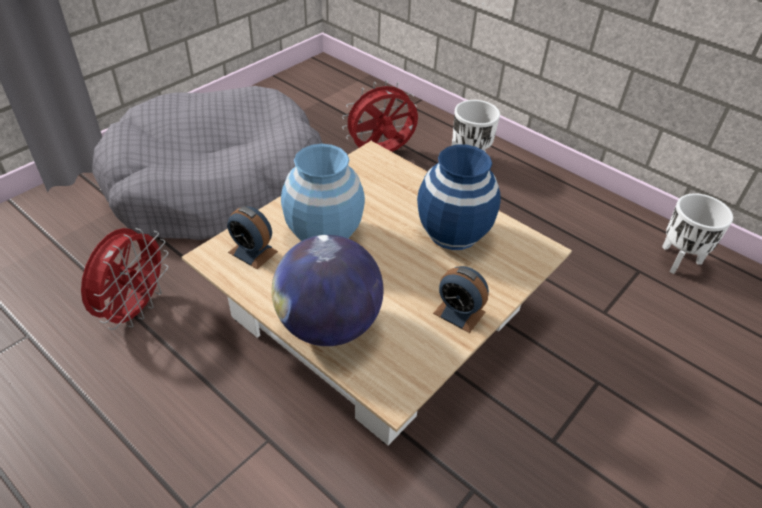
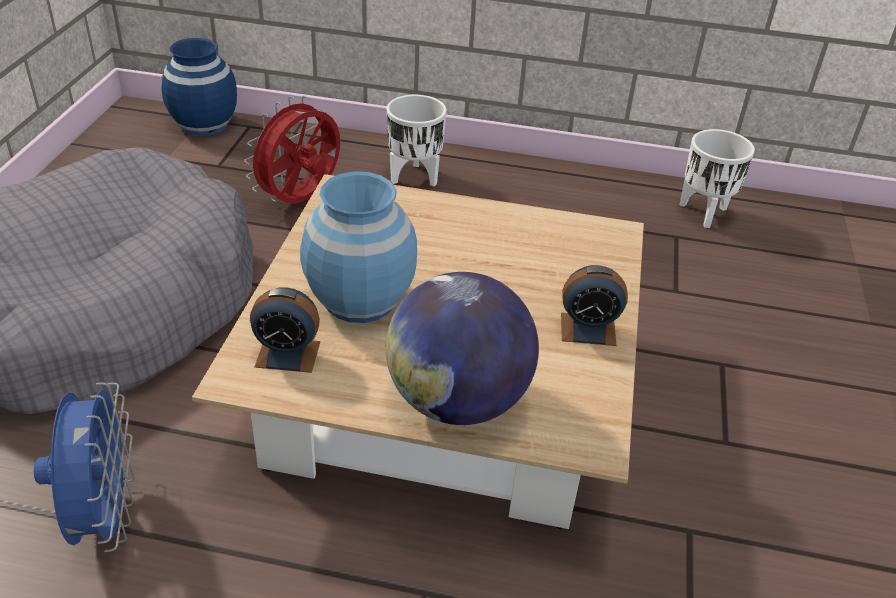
camera: 30 degrees left, 5 degrees down
(135, 309) = (105, 517): red fan -> blue fan
(453, 233) = (509, 247): blue vase -> blue vase (204, 124)

